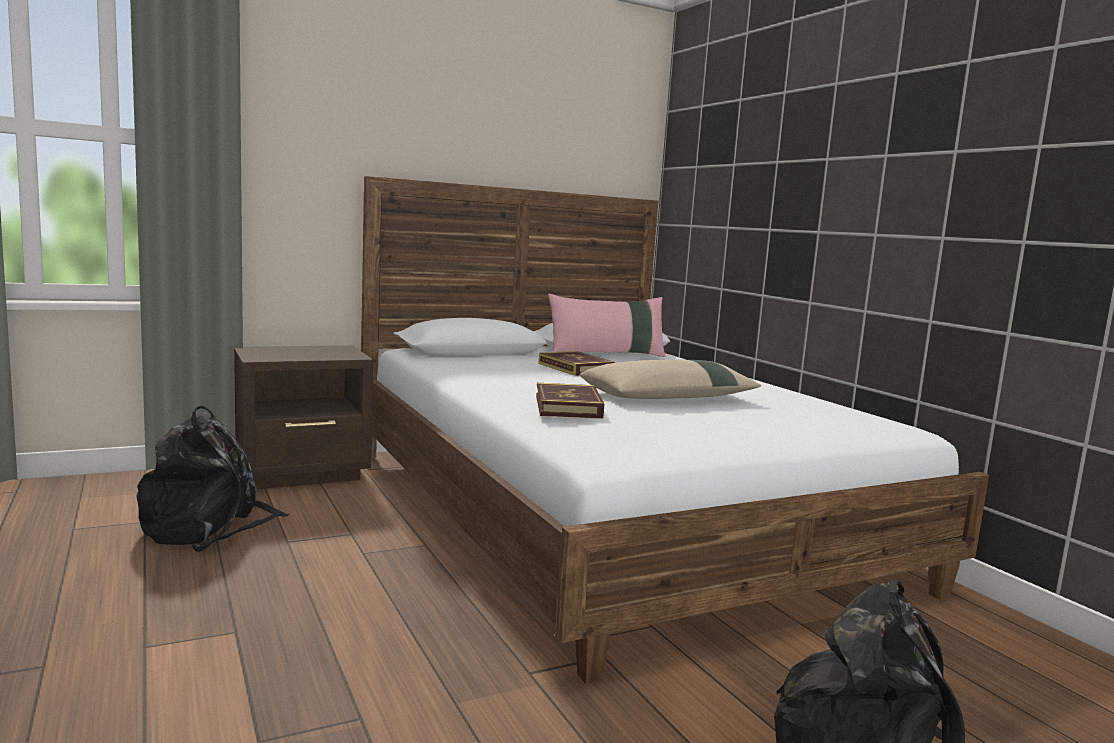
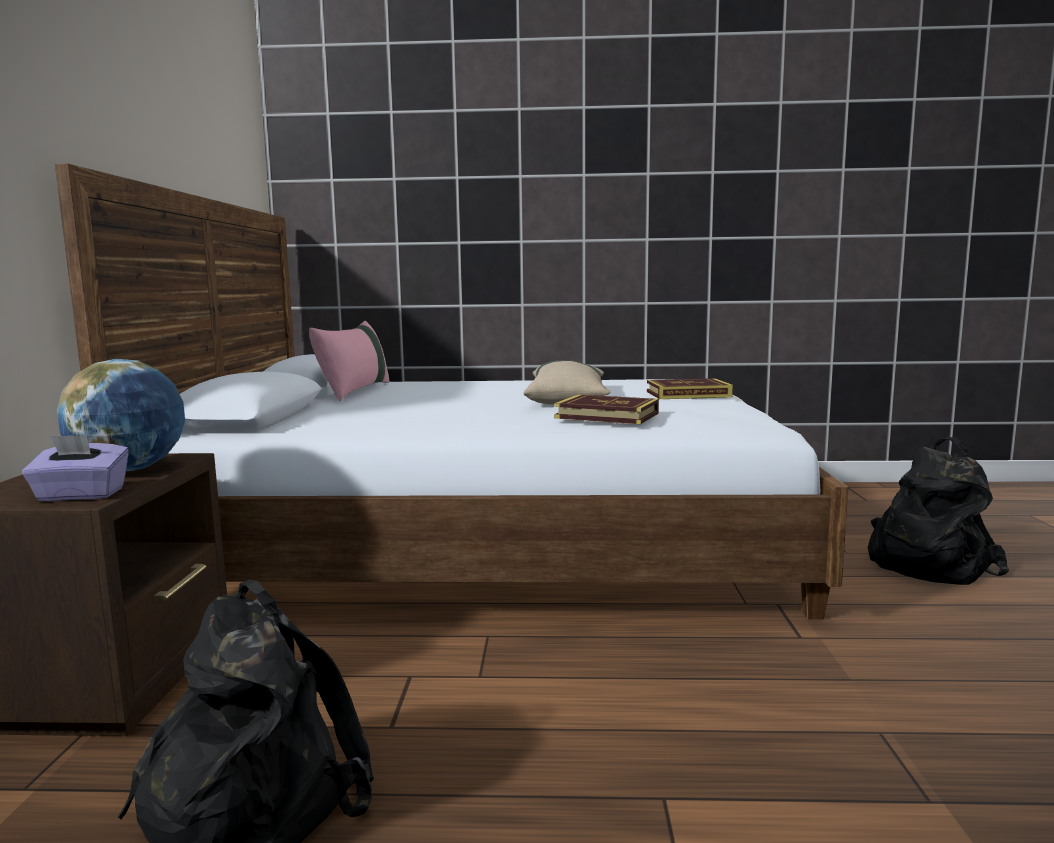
camera: 60 degrees left, 0 degrees up
(264, 356) = (80, 495): none -> purple tissue box
(319, 355) = (130, 470): none -> globe
(575, 368) = (414, 402): book -> book (688, 394)

